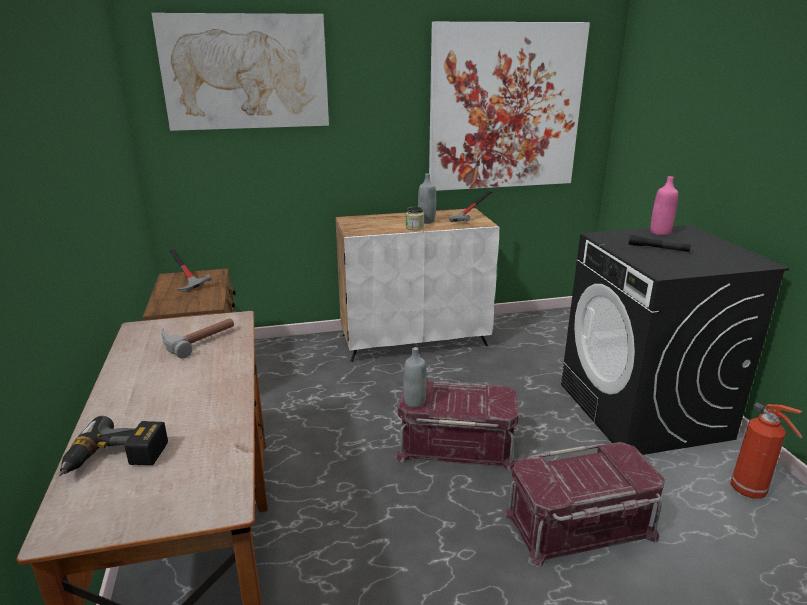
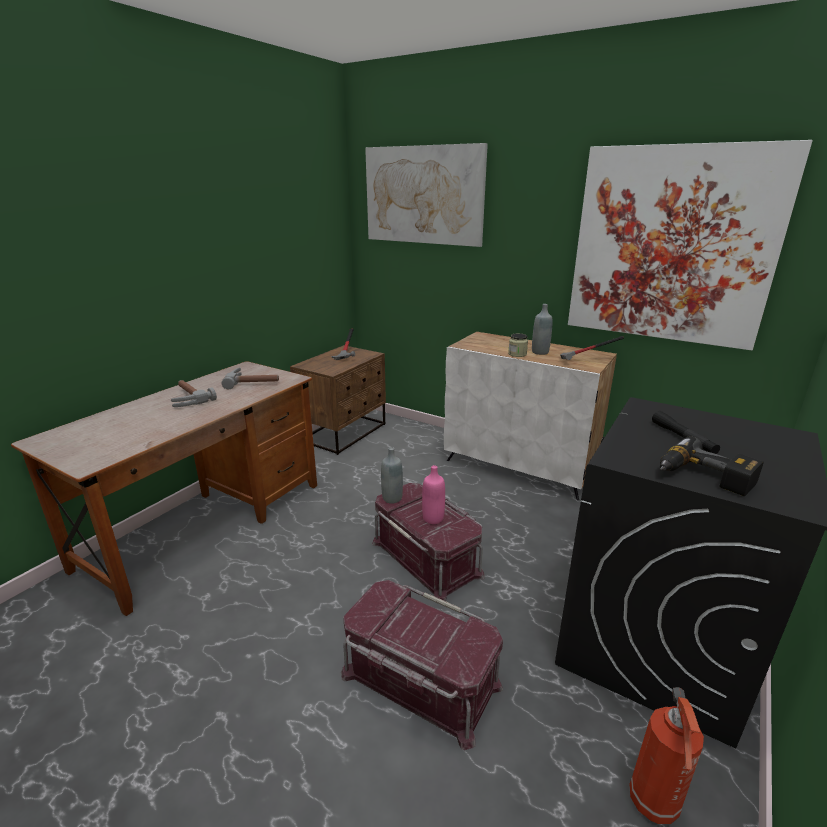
camera: 45 degrees right, 0 degrees up
(115, 459) = (107, 422): power drill -> power drill (703, 478)
(155, 388) = (186, 398): none -> hammer
(660, 232) = (737, 426): pink bottle -> pink bottle (433, 518)

